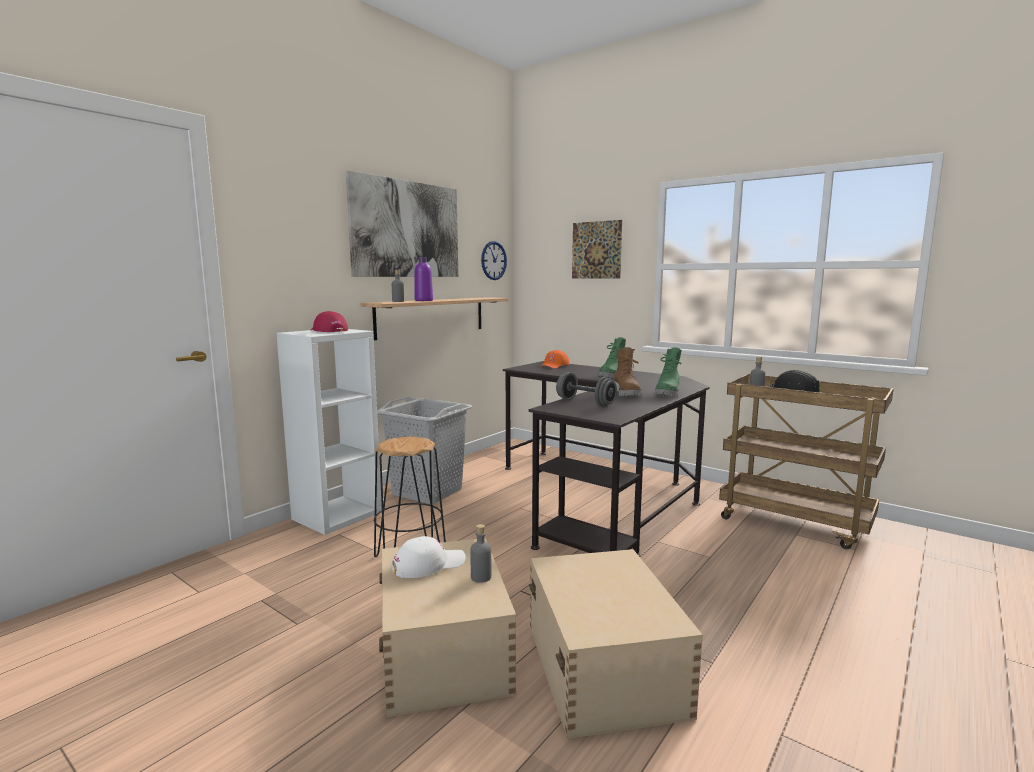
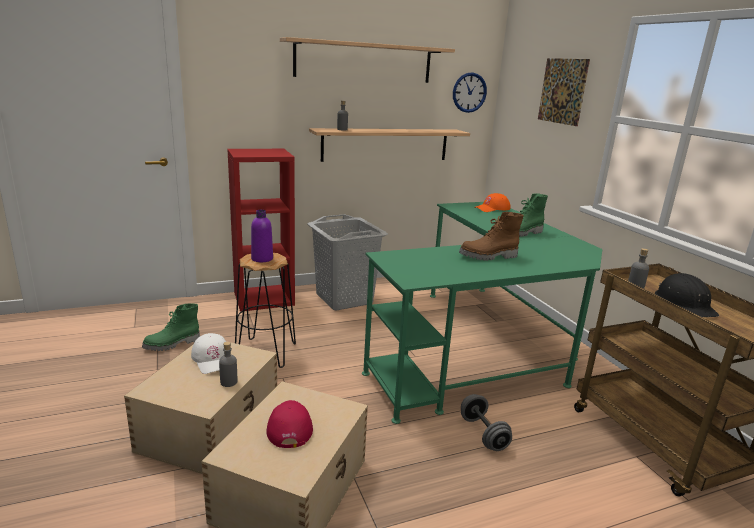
camera: 30 degrees right, 10 degrees up
(328, 331) = (263, 152): red cap -> red cap (289, 426)
(337, 515) = (264, 298): white bookcase -> red bookcase
(407, 229) = (364, 62): picture -> shelf
(423, 300) = (369, 130): purple bottle -> purple bottle (262, 259)
(428, 564) = (212, 359): white cap -> white cap turned 60 degrees clockwise
(585, 403) = (426, 258): grey dumbbell -> grey dumbbell (483, 434)
(602, 497) = (481, 348): black desk -> green desk
(627, 393) = (488, 257): brown boot -> brown boot turned 45 degrees clockwise
(668, 393) = (531, 266): green boot -> green boot (172, 344)

